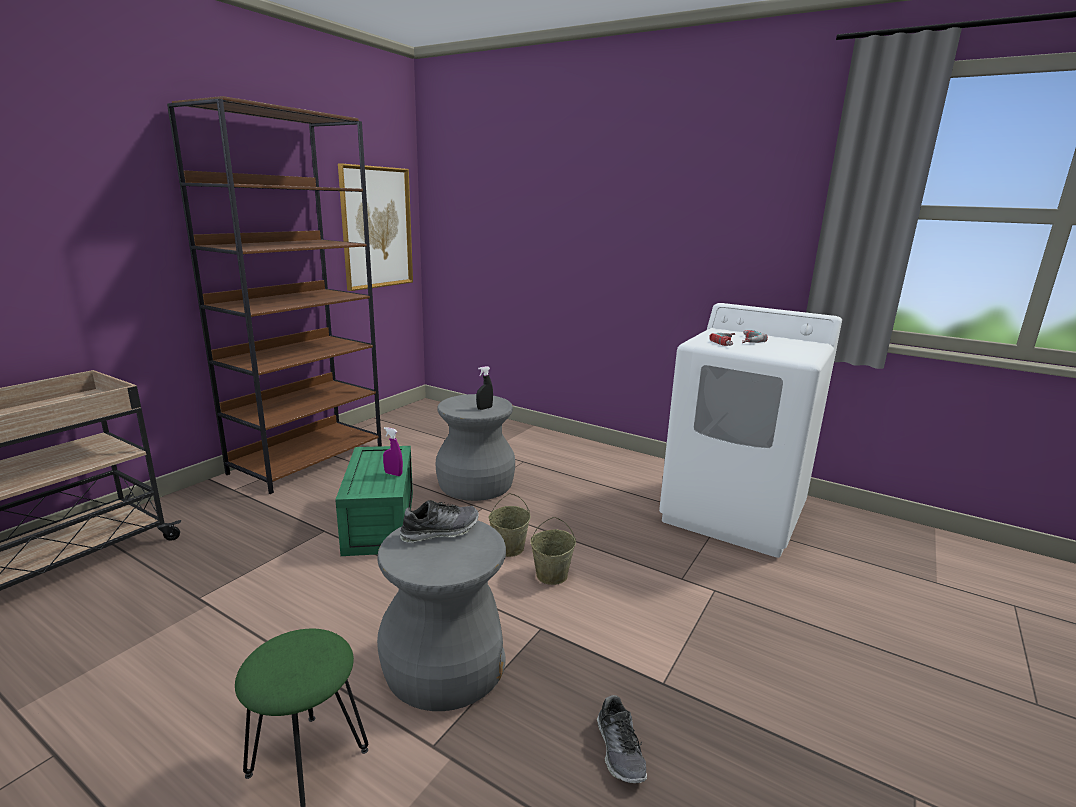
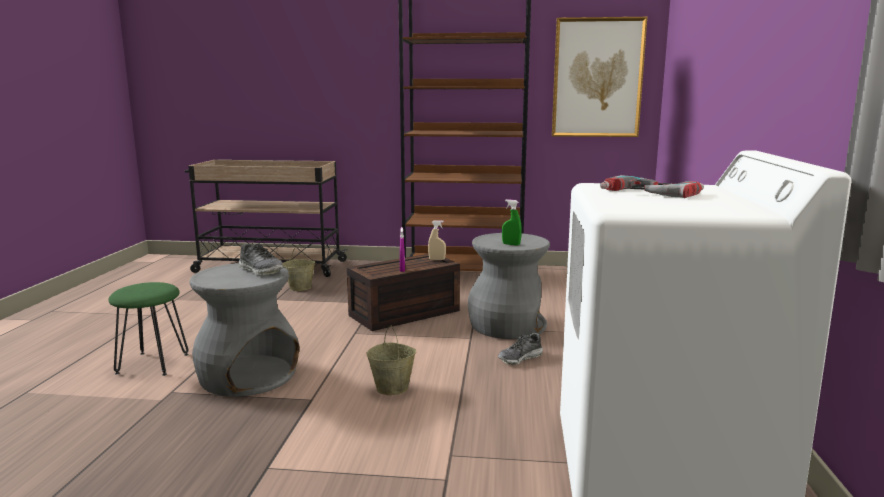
camera: 65 degrees right, 5 degrees down
(381, 522) = (404, 314): green storage box -> brown storage box
(383, 451) = (437, 259): none -> beige spray bottle
(484, 408) = (511, 244): black spray bottle -> green spray bottle
(509, 548) = (417, 362): beige bucket -> beige bucket (300, 288)
(620, 750) = (179, 459): shoe -> shoe (520, 358)

